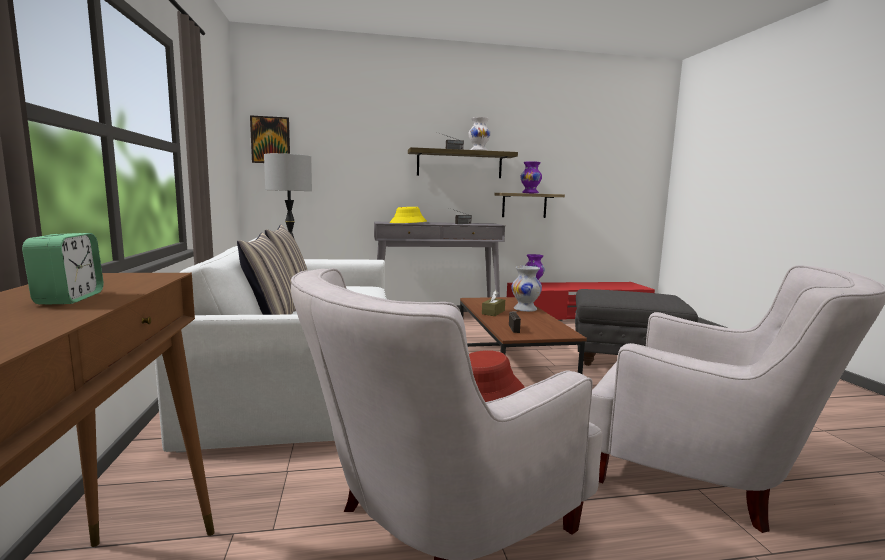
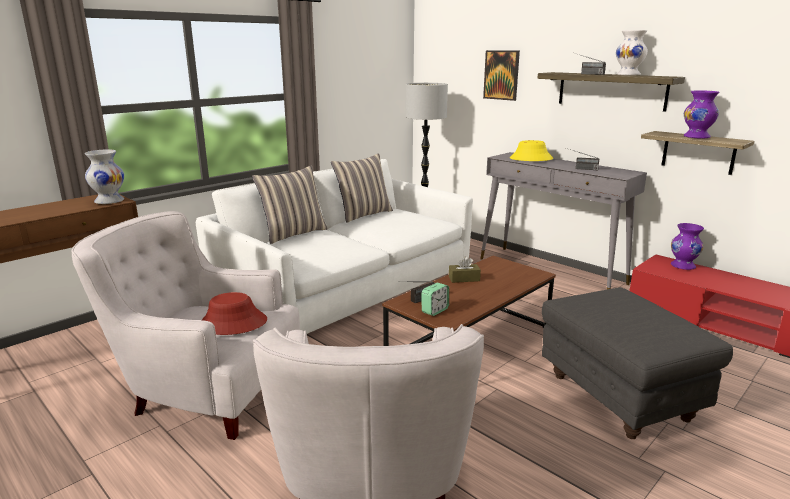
camera: 55 degrees right, 10 degrees up
(69, 298) = (57, 209): alarm clock -> alarm clock (435, 310)
(270, 140) = (435, 65): picture -> picture (501, 75)
(524, 309) = (502, 287): white vase -> white vase (109, 201)

